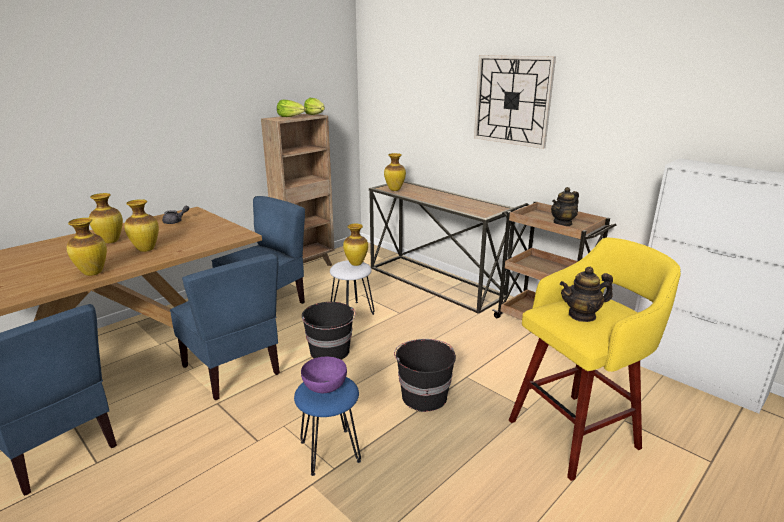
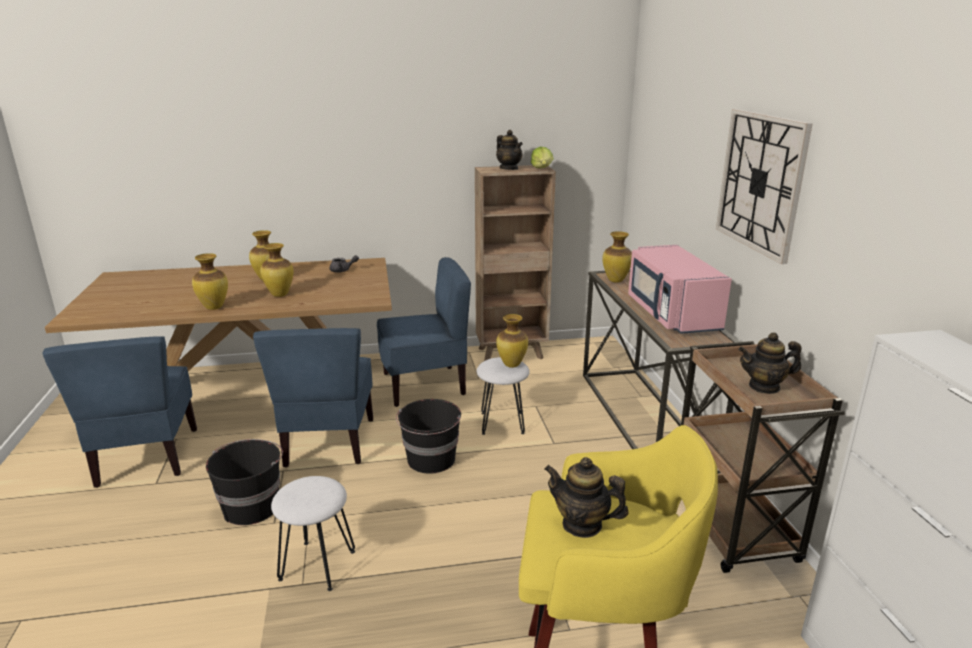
camera: 35 degrees right, 0 degrees up
(291, 117) = (509, 168): lettuce -> teapot
(324, 386) = (309, 490): purple bowl -> none
(330, 451) = (318, 564): blue stool -> white stool
(423, 396) = (468, 553): black bucket -> black bucket (252, 507)
(456, 201) = (671, 314): none -> pink microwave

